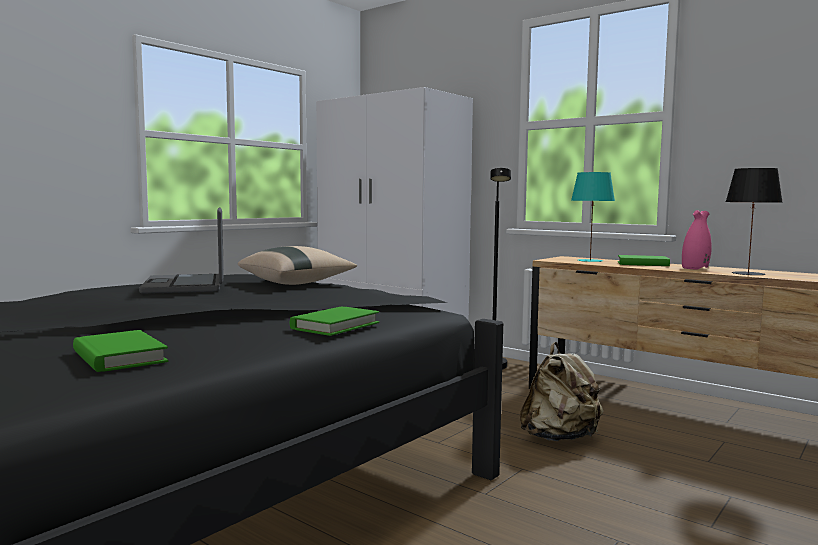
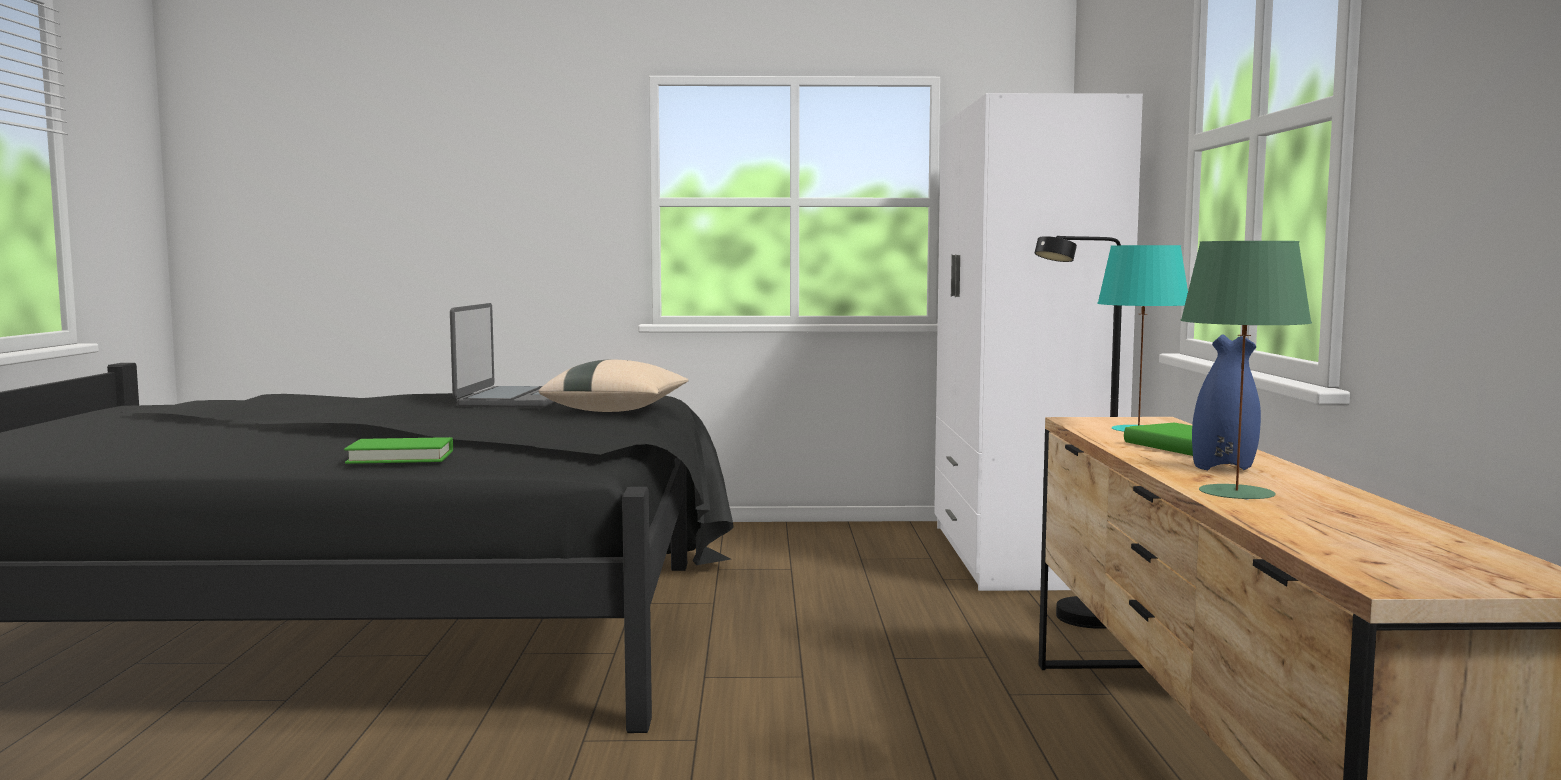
camera: 50 degrees right, 0 degrees up
(119, 357) = (181, 449): green book -> none
(186, 286) = (514, 400): laptop -> laptop turned 150 degrees clockwise
(560, 438) = (856, 733): beige backpack -> none
(695, 268) = (1224, 468): pink vase -> blue vase
(749, 273) = (1237, 492): black table lamp -> green table lamp

